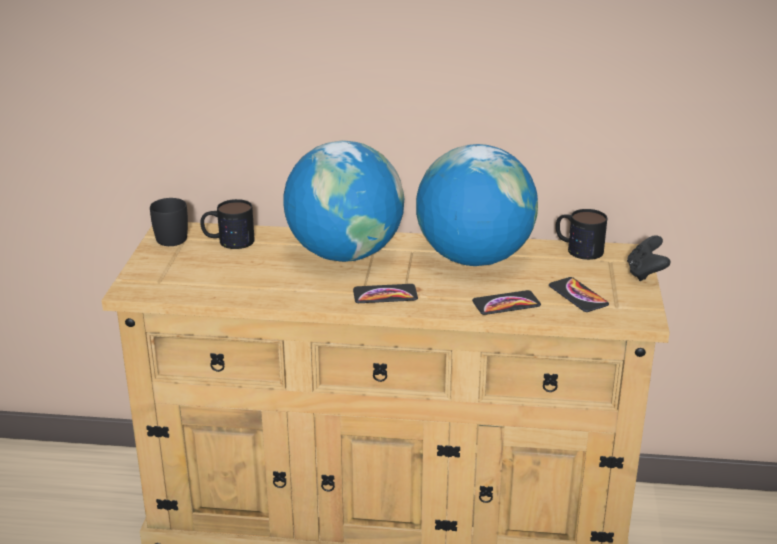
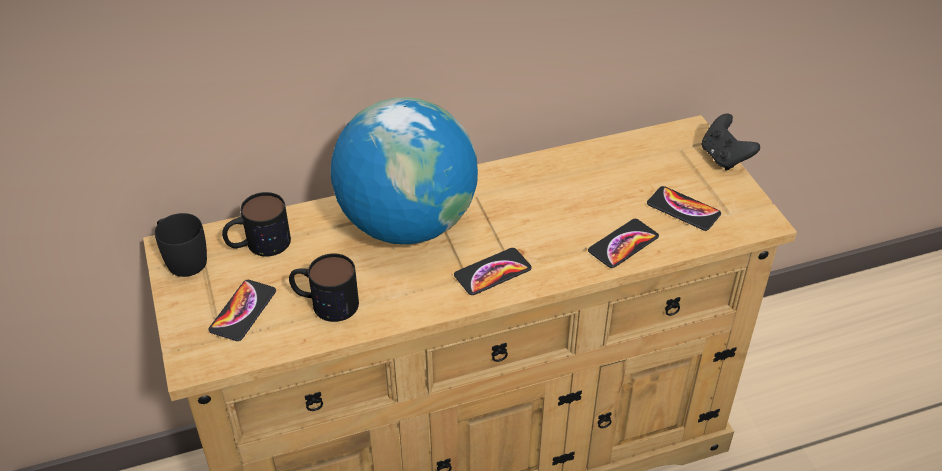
camera: 25 degrees left, 15 degrees up
(186, 272) = (243, 311): none -> phone
(474, 258) = (547, 188): globe -> none
(577, 248) = (639, 142): mug -> mug (325, 303)

